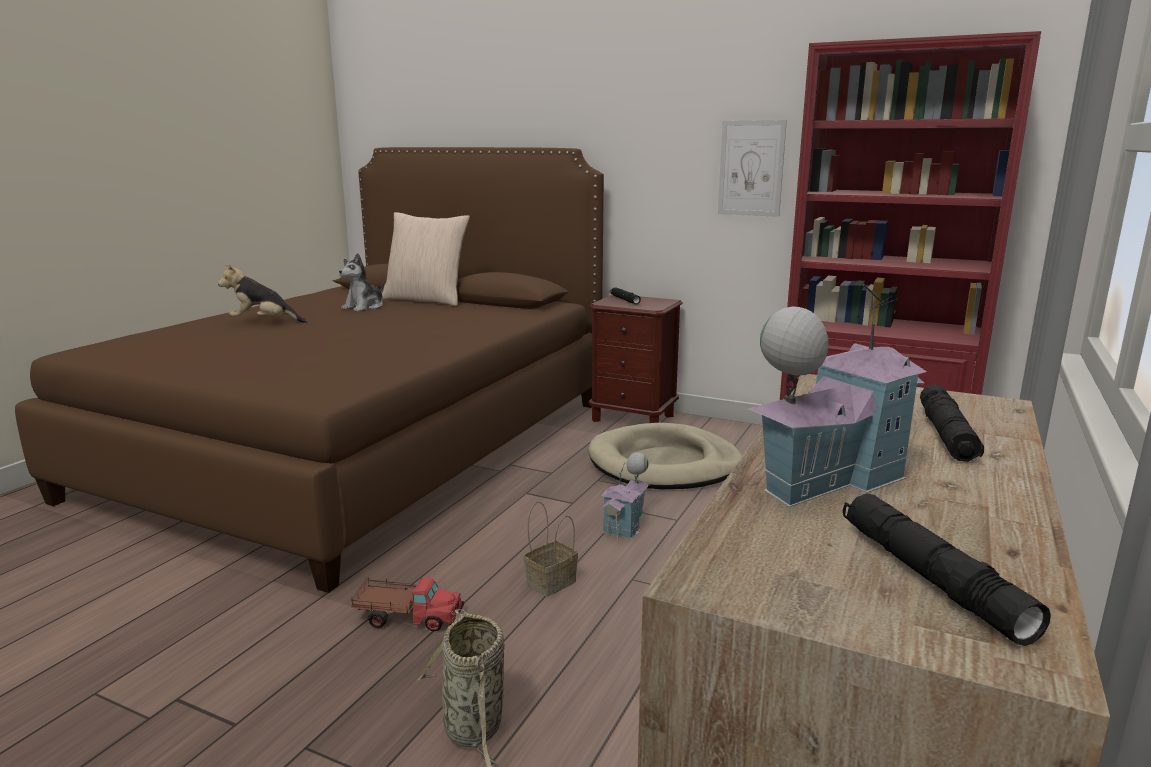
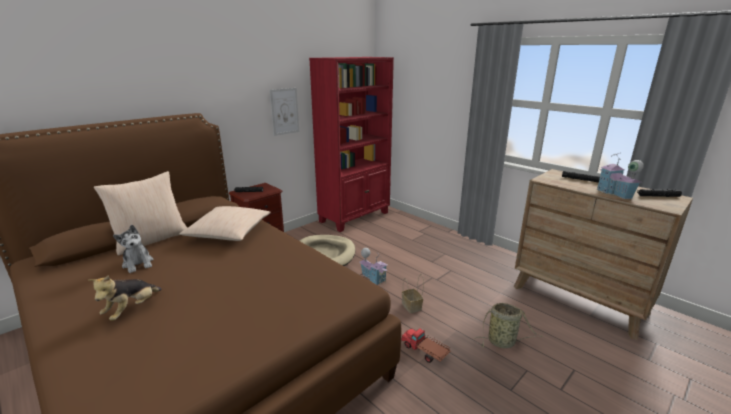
camera: 70 degrees left, 5 degrees up
(407, 617) = (424, 351): toy truck -> toy truck turned 75 degrees counterclockwise
(470, 318) = (228, 232): none -> beige pillow

